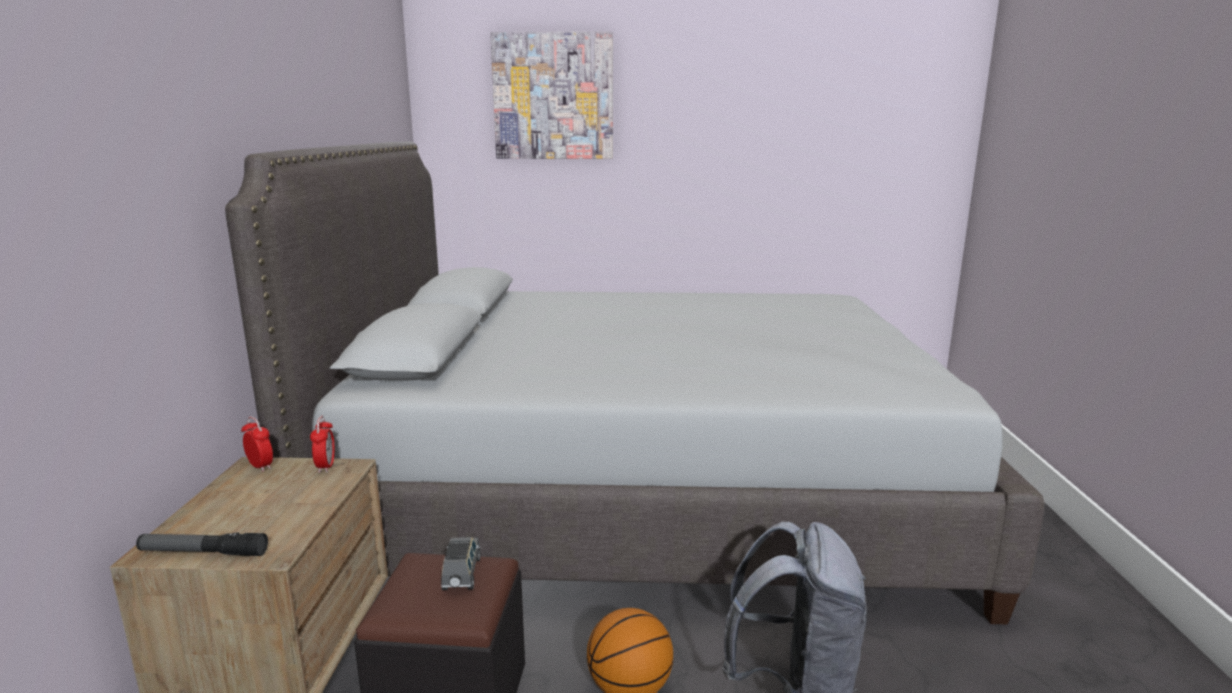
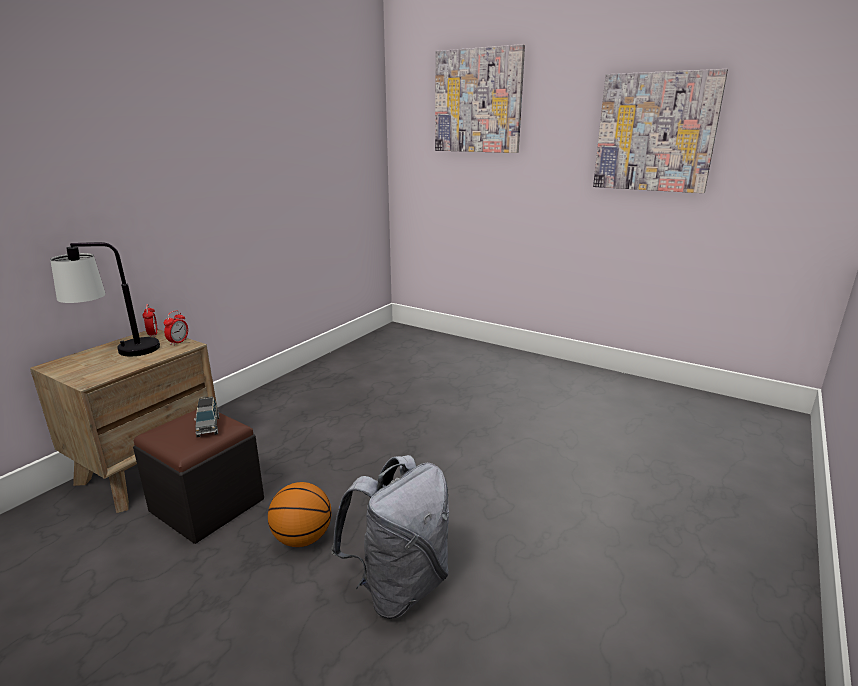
camera: 30 degrees right, 5 degrees up
(203, 552) = (66, 372): flashlight -> none
(248, 504) = (118, 353): none -> table lamp
(462, 575) = (208, 426): grey toy car -> grey toy car turned 135 degrees clockwise
(644, 493) = (453, 418): grey bed -> none
(770, 133) = (655, 132): none -> picture

